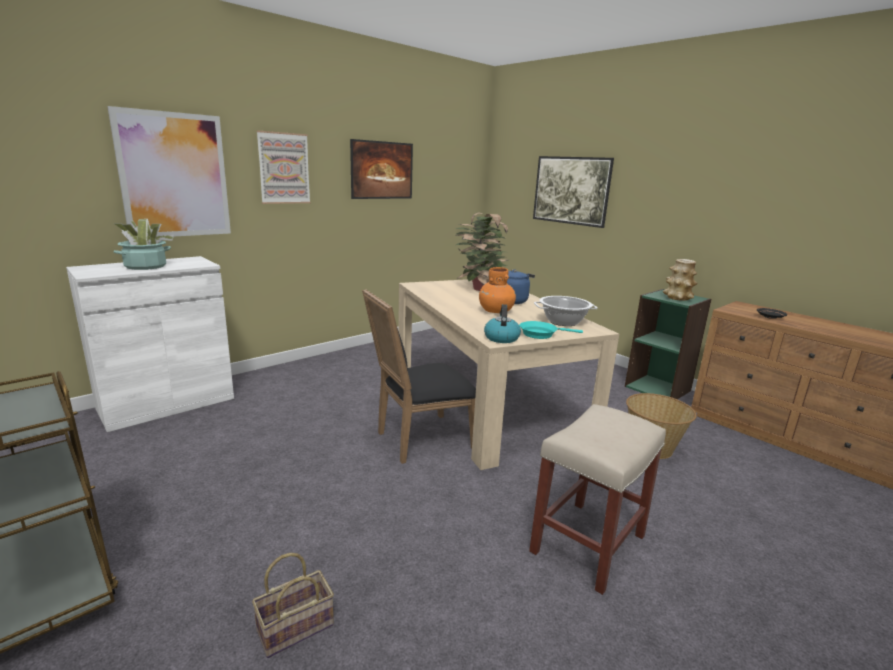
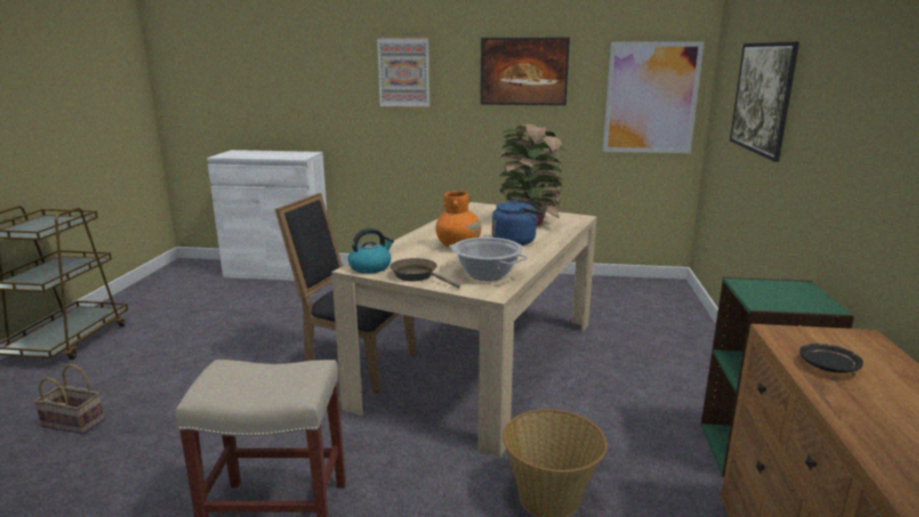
camera: 50 degrees right, 0 degrees up
(145, 266) = (264, 154): potted plant -> none
(174, 176) = (307, 81): picture -> picture (650, 98)
(541, 334) = (417, 276): turquoise frying pan -> brown frying pan
(677, 298) = (777, 296): vase -> none

